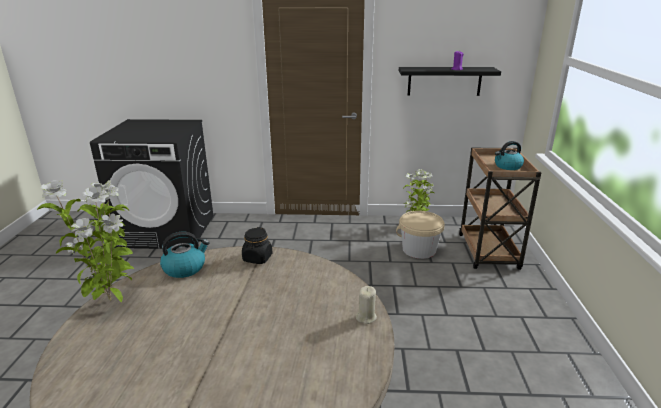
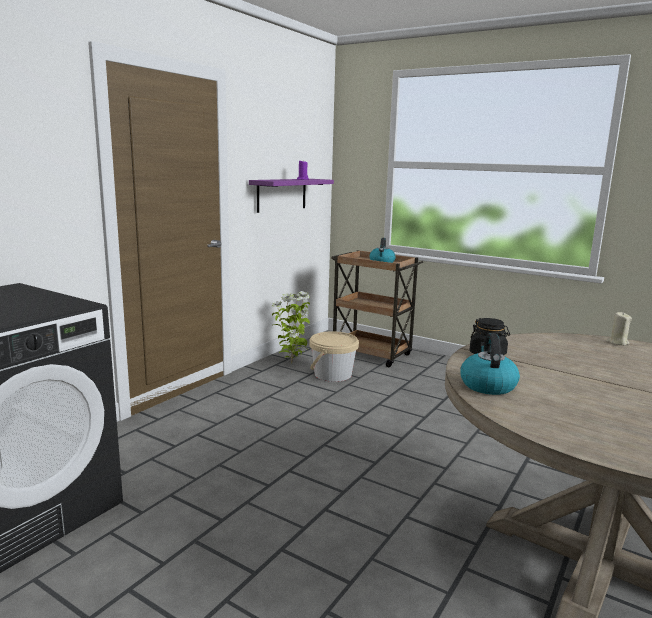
camera: 60 degrees left, 10 degrees down
(112, 301) = (553, 430): potted plant -> none
(444, 81) = (281, 194): black shelf -> purple shelf

